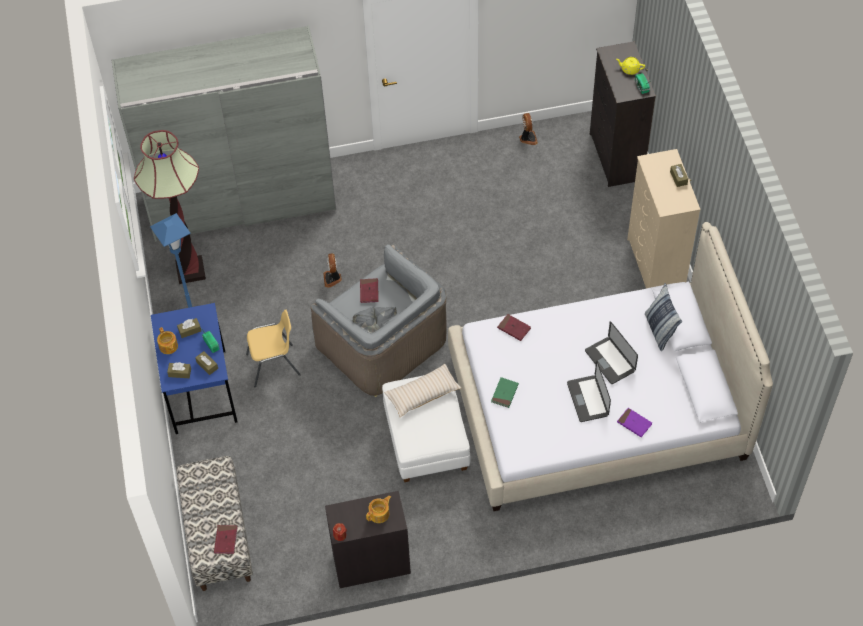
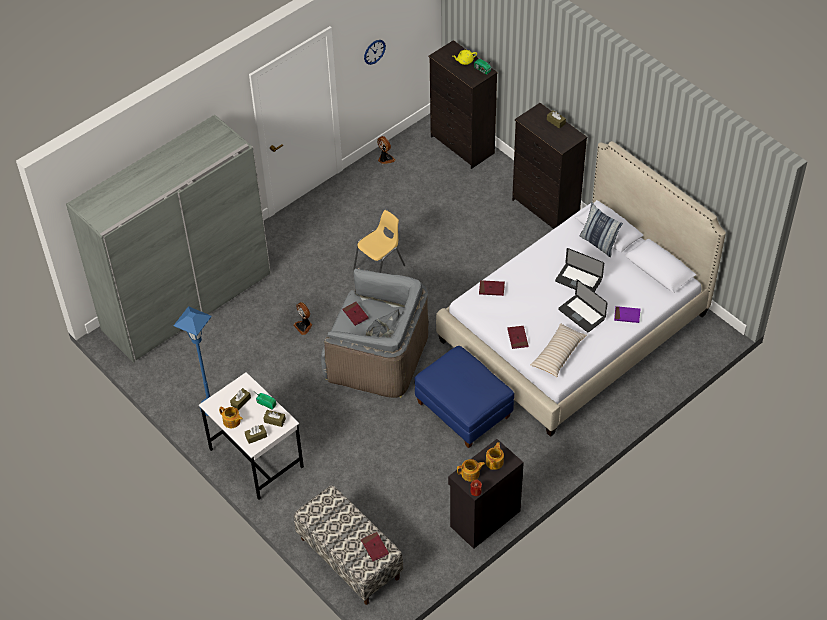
camera: 30 degrees left, 5 degrees down
(190, 271) = (181, 371): floor lamp -> none
(200, 391) = (255, 458): blue desk -> white desk
(274, 365) = (302, 411): yellow chair -> yellow chair (380, 267)
(347, 514) = (470, 474): none -> teapot
(423, 394) = (452, 369): beige pillow -> beige pillow (558, 354)
(427, 440) = (464, 410): white ottoman -> blue ottoman
(504, 393) = (517, 338): green book -> red book
(535, 21) = (374, 52): none -> wall clock
(655, 265) = (545, 209): beige dresser -> black dresser

